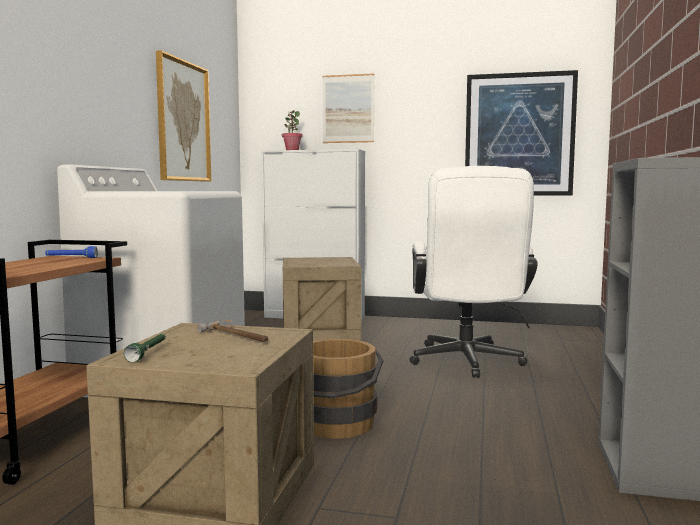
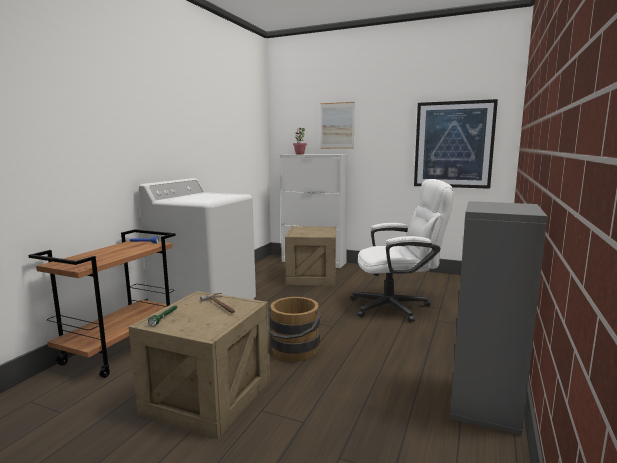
camera: 10 degrees right, 5 degrees up
(183, 121) = (225, 141): picture -> none
(467, 363) = (397, 307): white office chair -> white office chair turned 105 degrees counterclockwise

